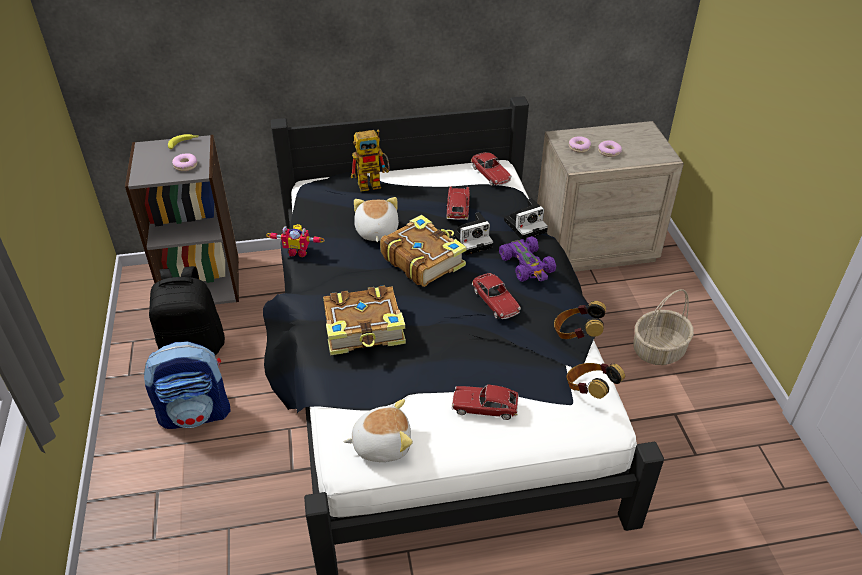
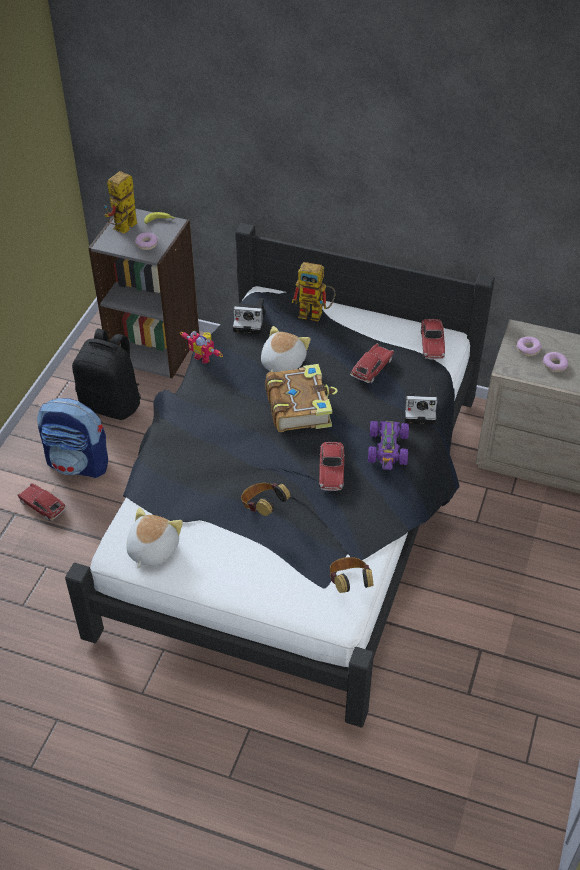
camera: 30 degrees right, 5 degrees up
(152, 161) = (124, 230): none -> toy robot
(365, 330) = (204, 450): book -> none
(381, 444) = (152, 549): plush toy -> plush toy turned 90 degrees counterclockwise
(473, 240) = (360, 405): camera -> camera (251, 321)
(485, 407) = (251, 557): toy car -> toy car (43, 506)
(576, 334) = (379, 530): headphones -> headphones (263, 507)
(658, 351) = (516, 585): basket -> none

